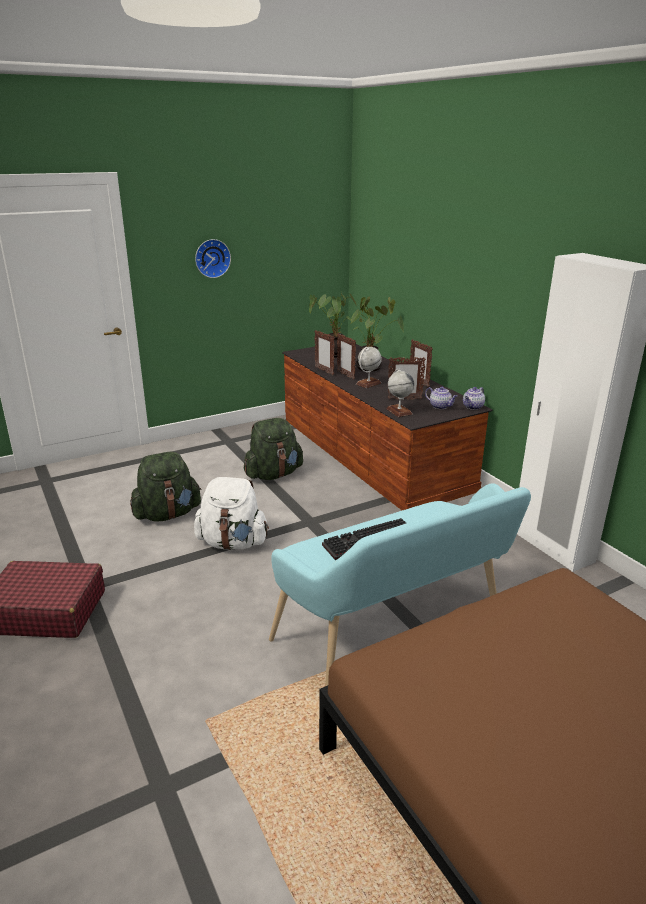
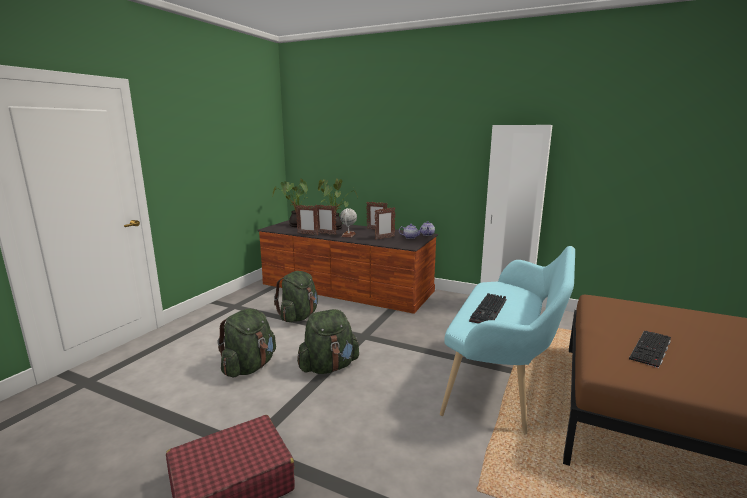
camera: 35 degrees left, 10 degrees down
(212, 258) = (203, 158): wall clock -> none
(233, 543) = (329, 367): white backpack -> green backpack
(399, 411) = (393, 244): globe -> none
(489, 673) = (651, 349): none -> keyboard

